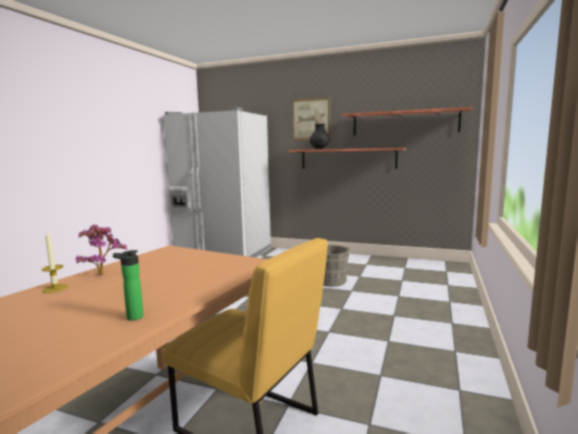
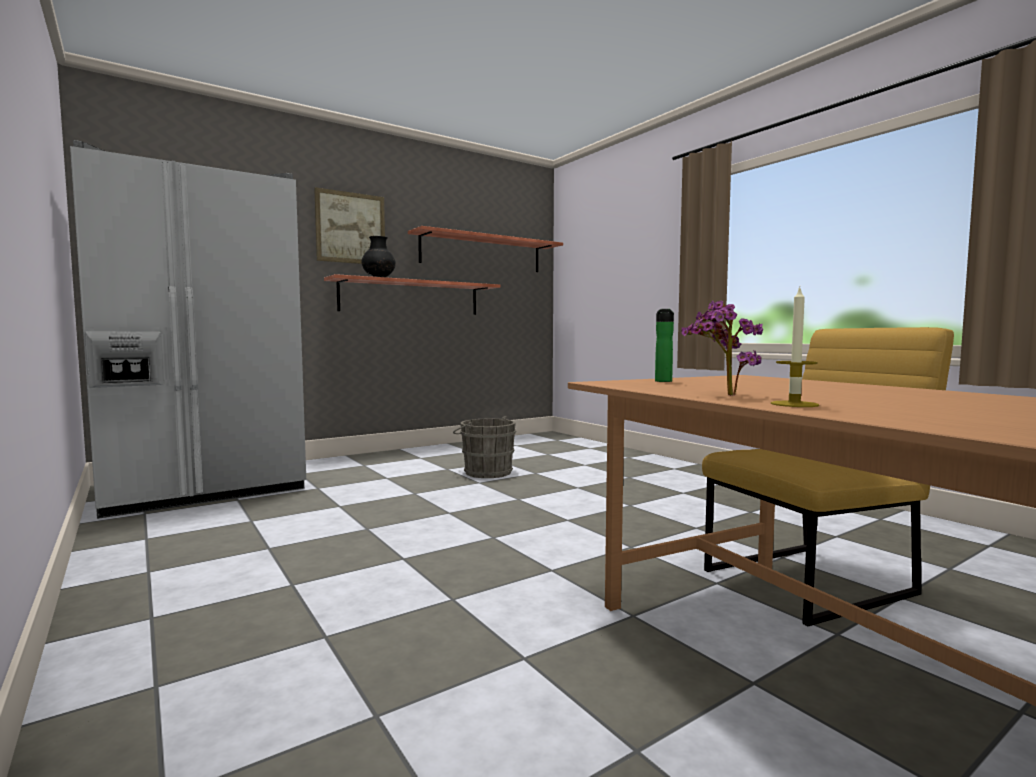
camera: 55 degrees left, 5 degrees down
(132, 317) = (957, 395): bottle -> bottle (663, 381)

